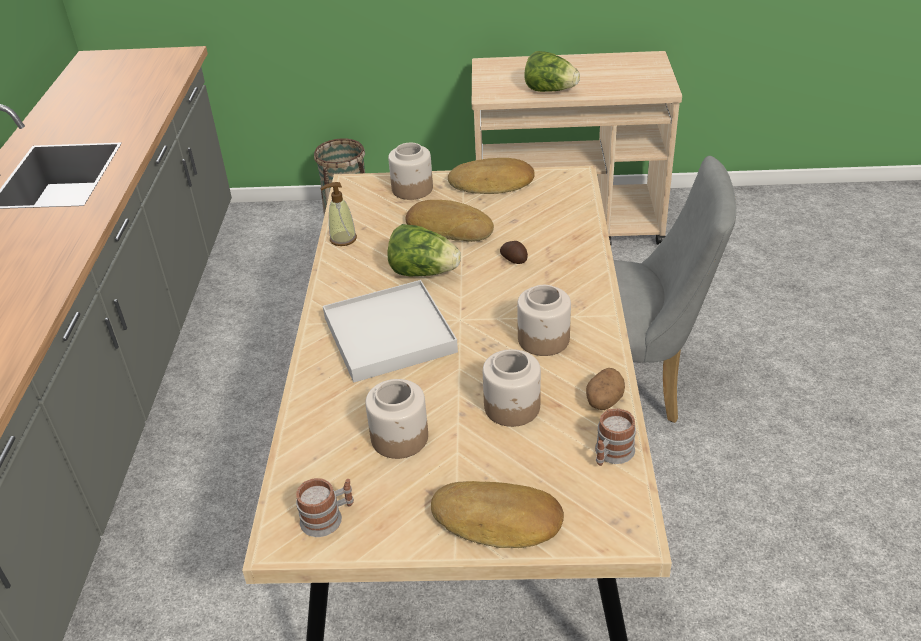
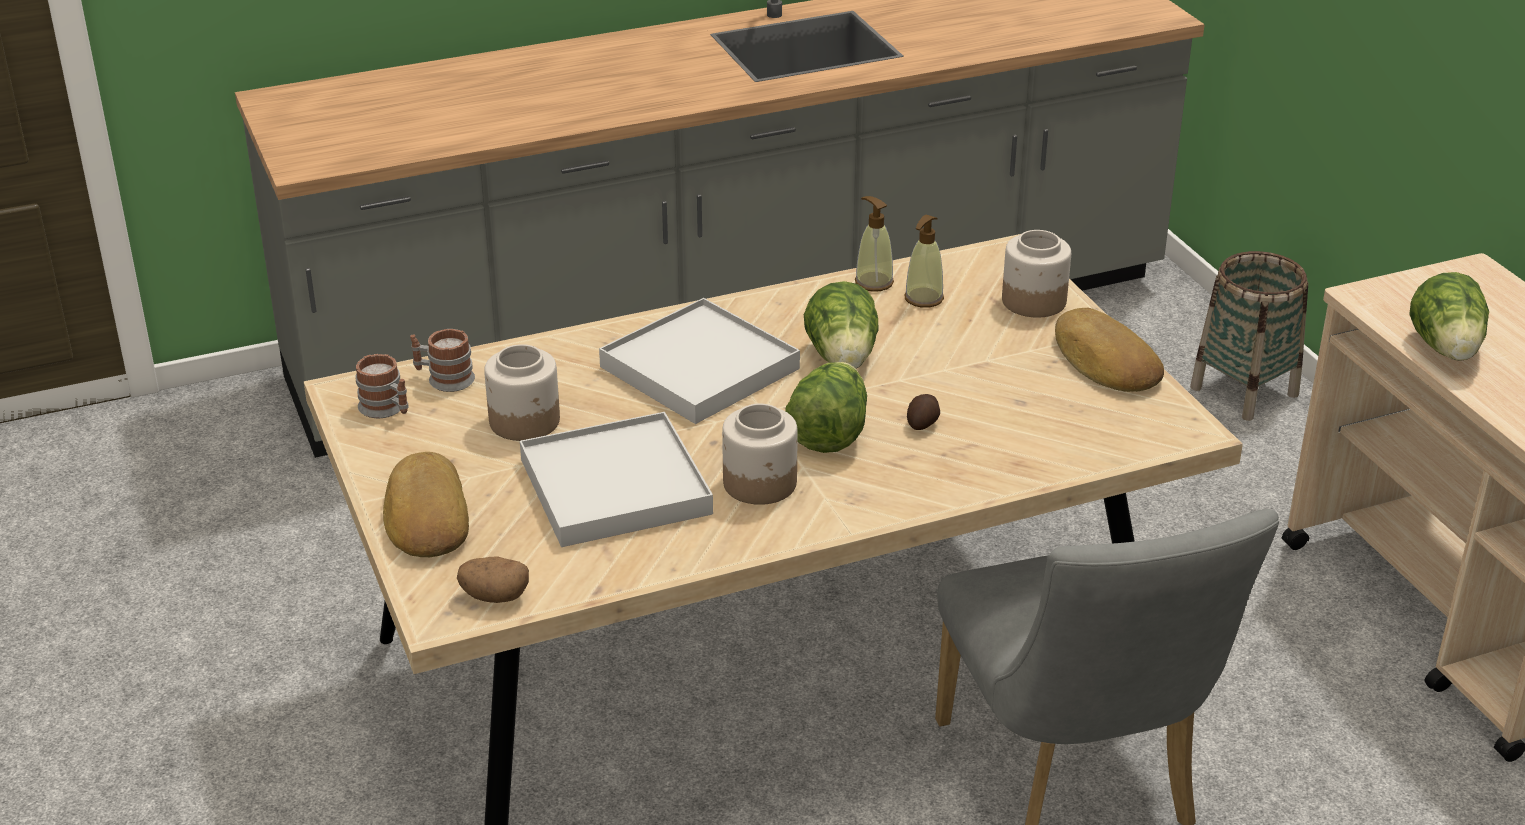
camera: 65 degrees right, 5 degrees down
(377, 225) = (923, 298): none -> soap dispenser
(449, 227) = (961, 354): bread -> none
(504, 298) = (828, 433): none -> lettuce
(512, 407) = (615, 487): jar -> white tray
(603, 401) = (662, 554): potato -> potato (494, 596)
(611, 454) = (567, 577): mug -> mug (444, 379)

